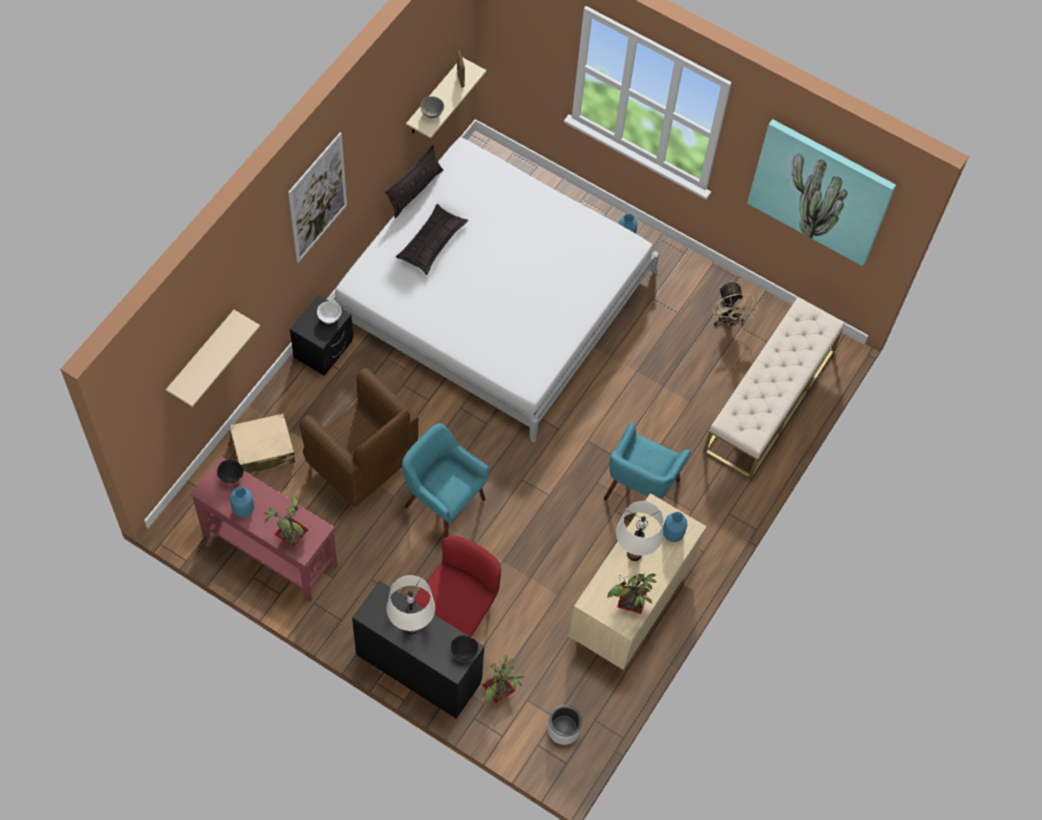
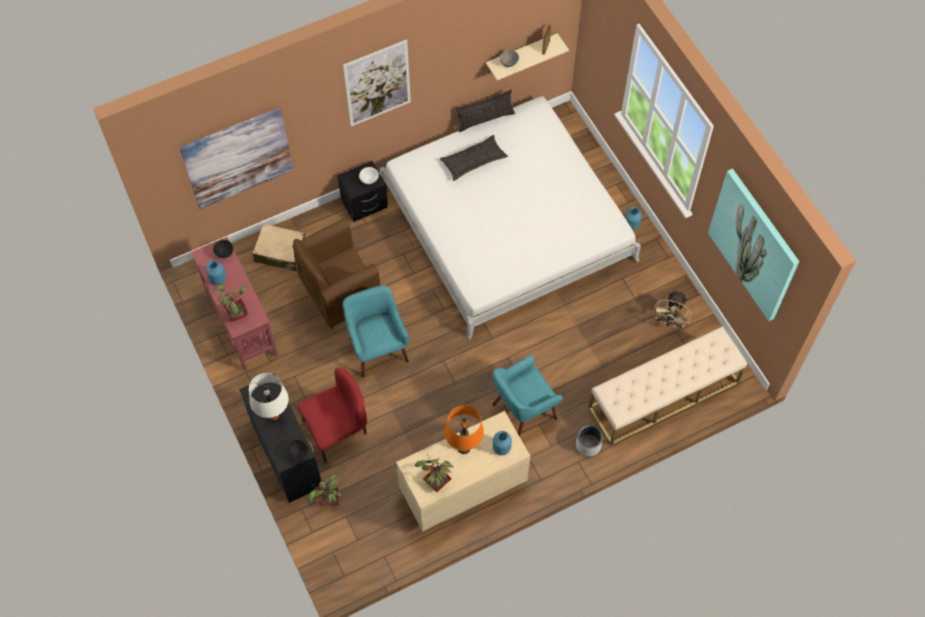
camera: 35 degrees right, 0 degrees up
(201, 356) = (237, 157): beige shelf -> picture
(363, 464) = (340, 295): brown armchair -> brown armchair turned 75 degrees clockwise
(564, 729) = (357, 551): grey planter -> grey planter (588, 445)
(634, 553) = (464, 448): white table lamp -> orange table lamp

